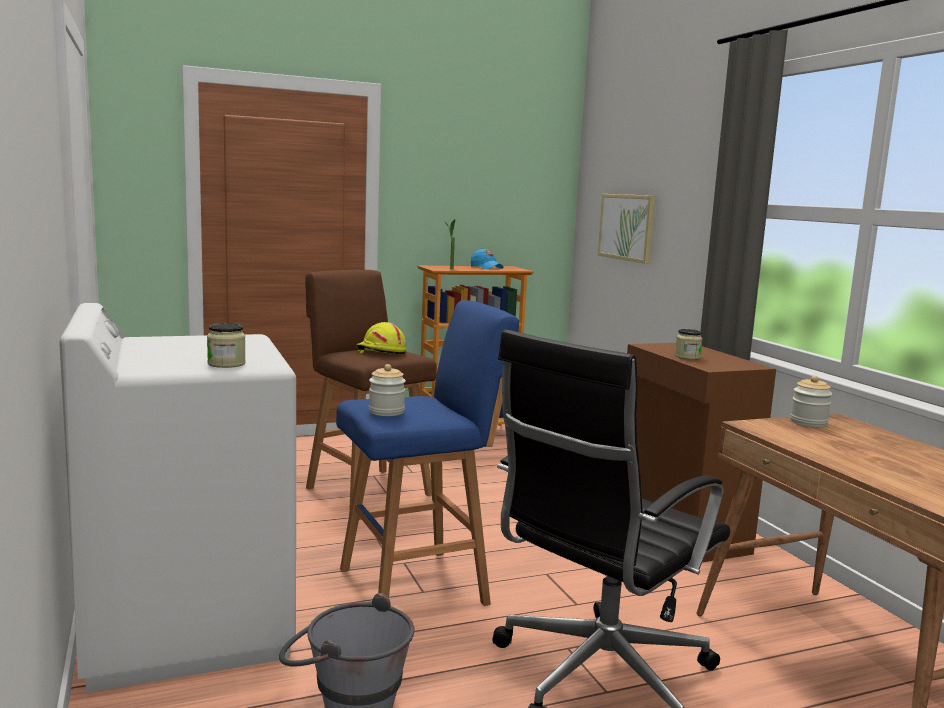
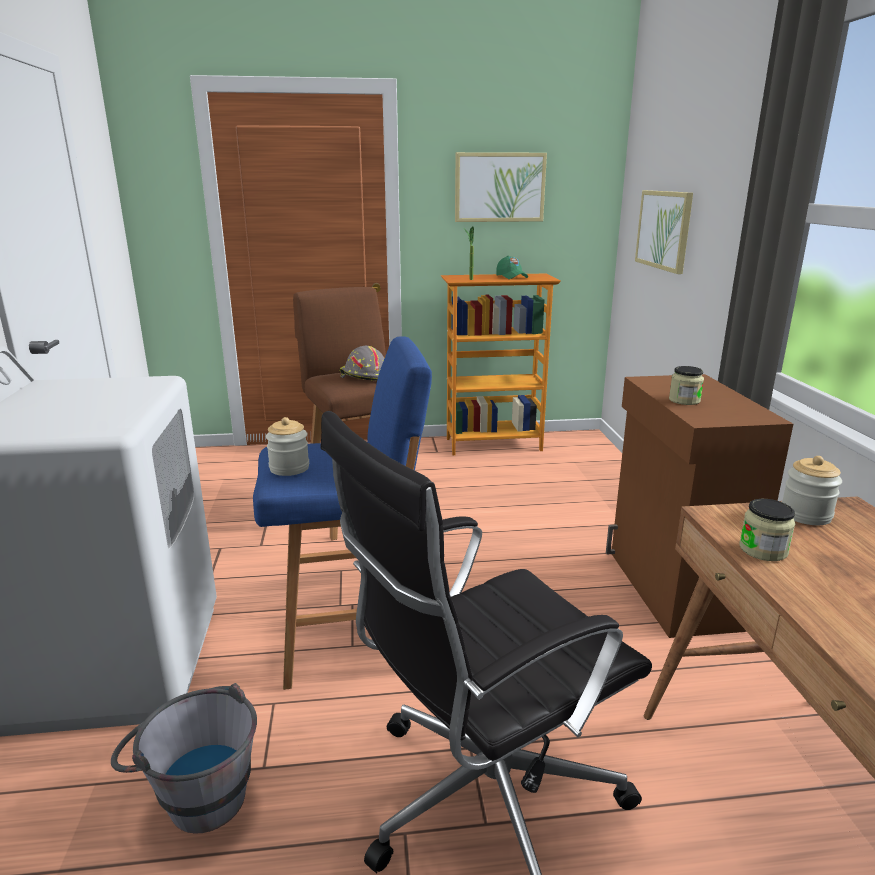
camera: 15 degrees right, 10 degrees up
(226, 364) = (68, 427): jar -> jar (763, 550)
(380, 352) = (363, 376): yellow hard hat -> grey hard hat
(471, 186) = (499, 187): none -> picture
(486, 268) = (511, 277): blue cap -> green cap

